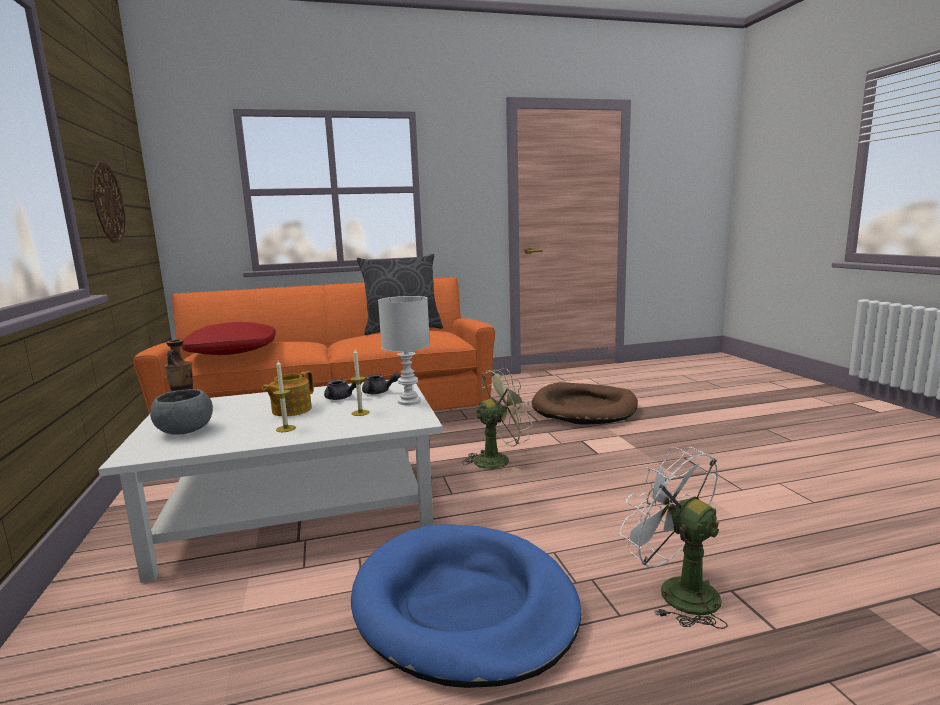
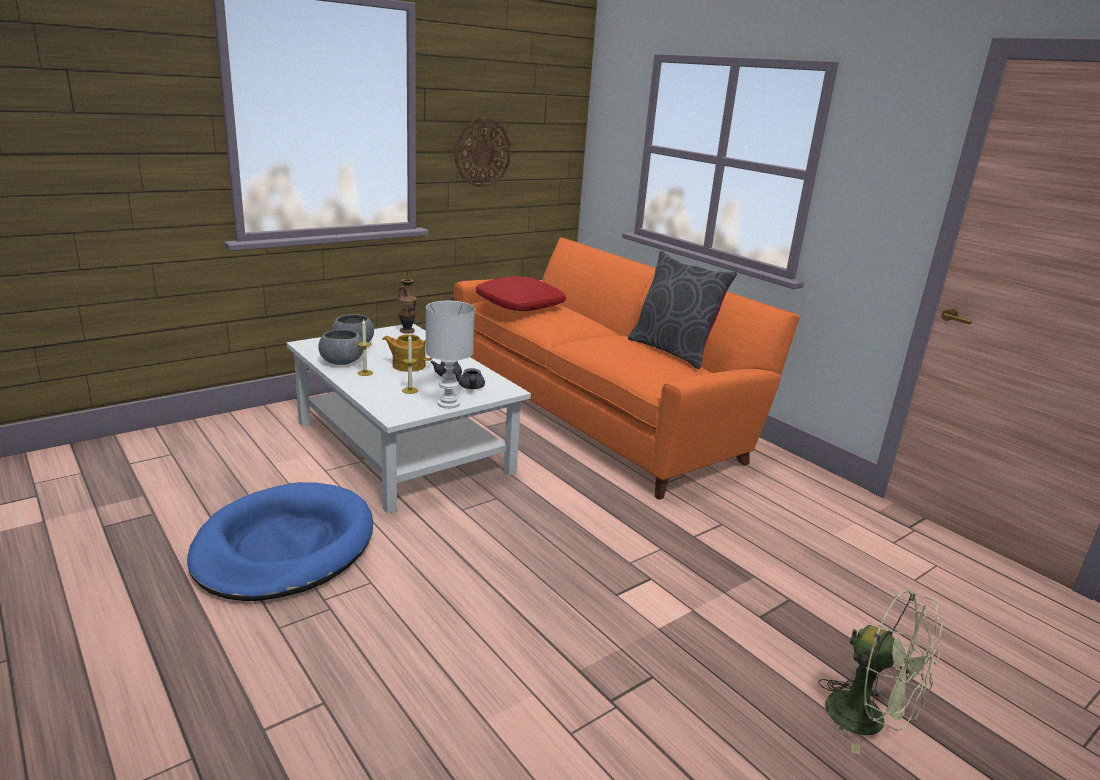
camera: 65 degrees right, 10 degrees up
(233, 438) = (342, 362): none -> grey bowl
(498, 460) = (553, 524): green fan -> green fan (868, 720)
(584, 408) = (778, 571): brown dog bed -> none
(676, 591) = (317, 662): white fan -> none

